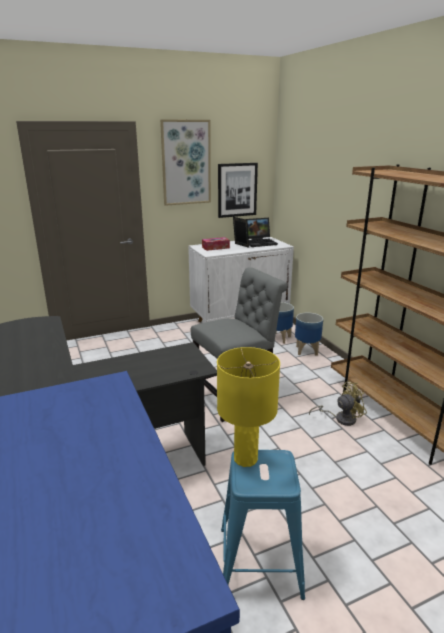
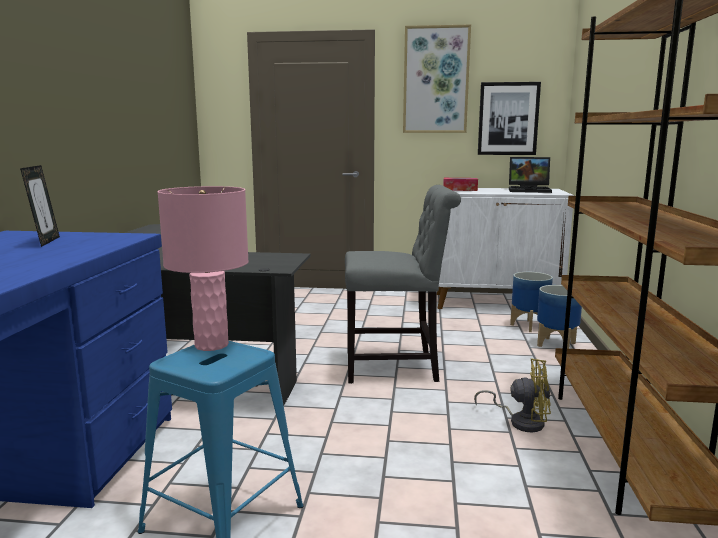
camera: 30 degrees right, 10 degrees down
(240, 246) = (496, 190): picture frame -> picture frame (45, 241)
(246, 459) = (211, 345): yellow table lamp -> pink table lamp

